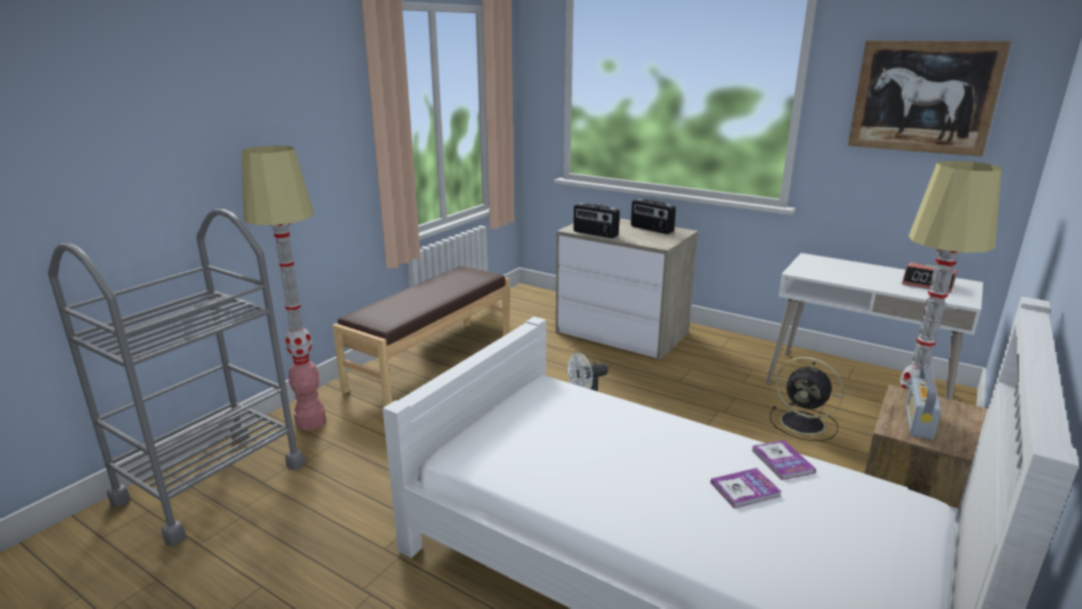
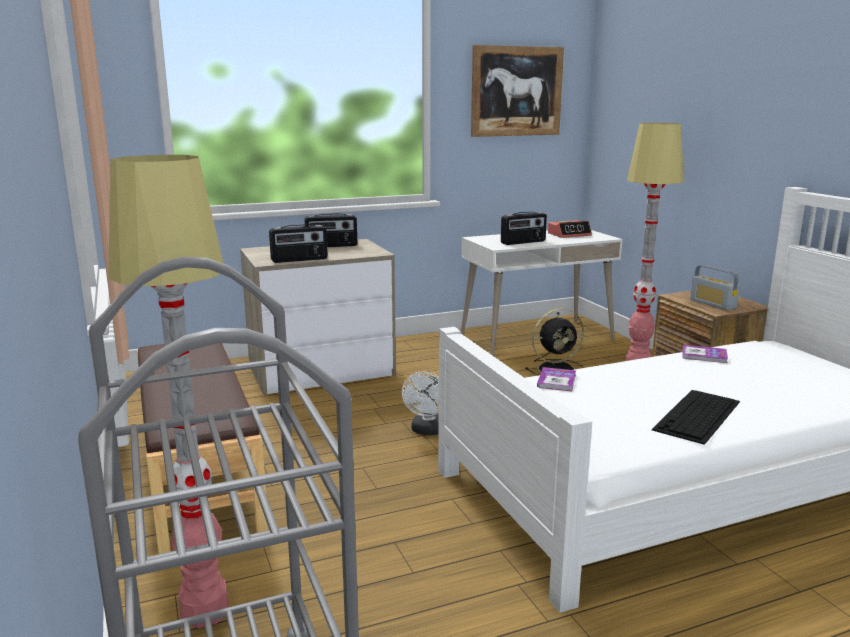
camera: 55 degrees left, 5 degrees down
(600, 488) = (697, 416): none -> keyboard
(745, 489) = (732, 375): book -> book (556, 381)
(841, 276) = (523, 242): none -> radio

